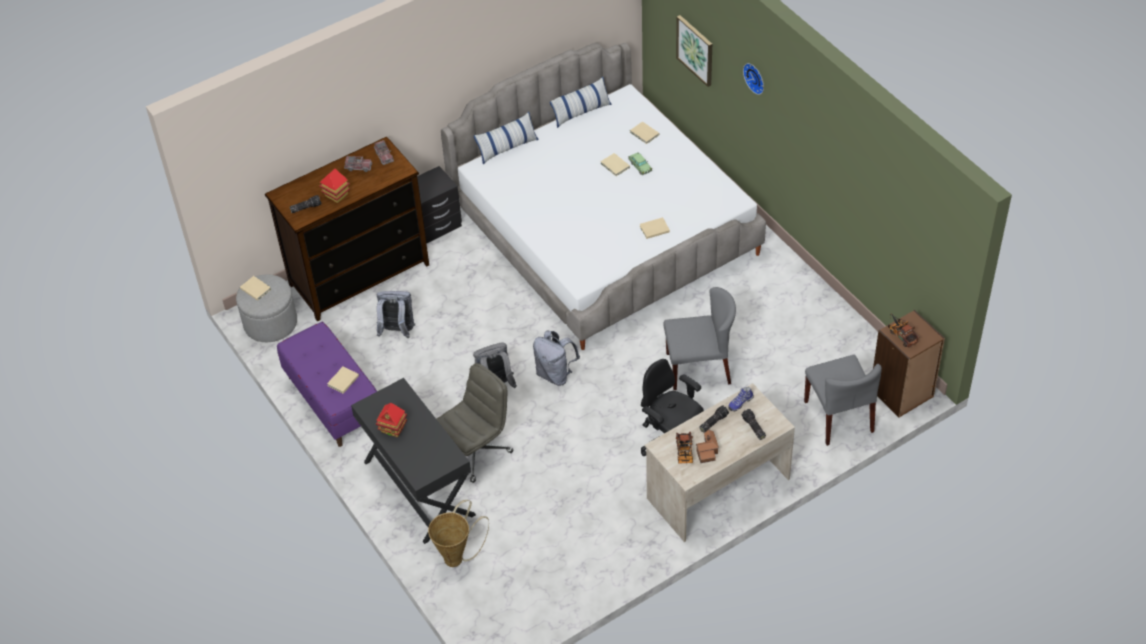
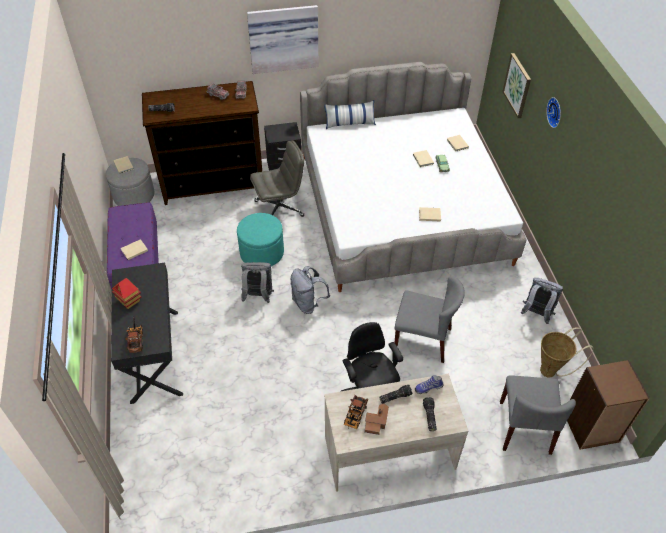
camera: 20 degrees right, 0 degrees up
(336, 195) = (189, 108): toy house -> none
(397, 331) = (214, 230): grey backpack -> grey backpack (536, 314)
(415, 77) = (283, 38): none -> picture
(457, 557) = (147, 426): basket -> basket (551, 370)
(470, 337) = (262, 252): none -> turquoise ottoman
(475, 451) = (214, 342): grey office chair -> grey office chair (279, 208)
(581, 112) = (417, 115): pillow -> none
(901, 334) = (607, 379): toy truck -> toy truck (136, 339)

